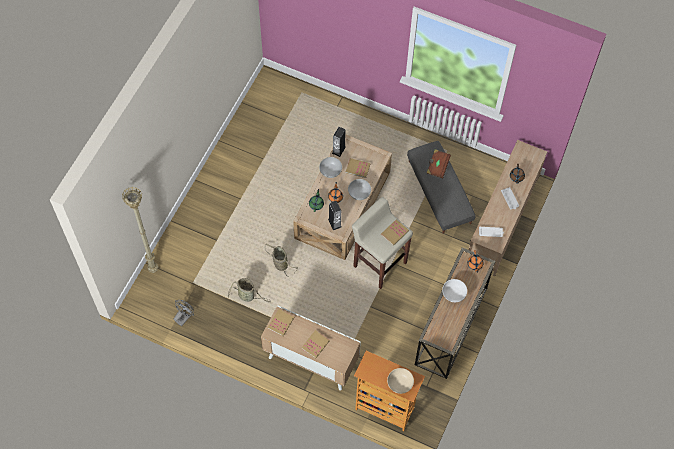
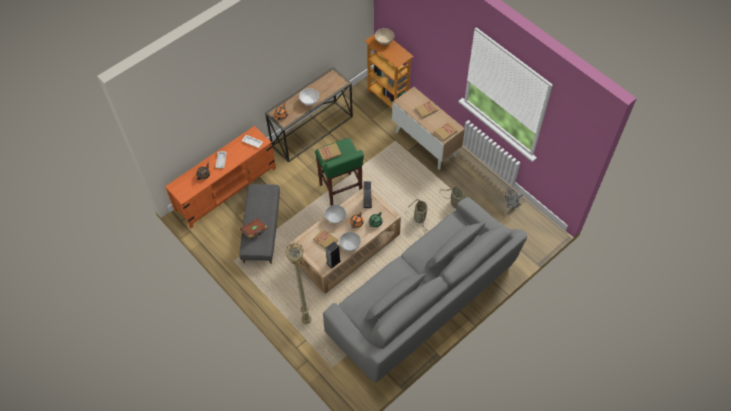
camera: 155 degrees left, 5 degrees down
(154, 269) = (526, 251): beige floor lamp -> beige floor lamp (306, 321)
(243, 180) = (423, 300): none -> grey sofa
(379, 264) = (341, 191): beige stool -> green stool
(502, 220) = (226, 189): beige tv stand -> orange tv stand

